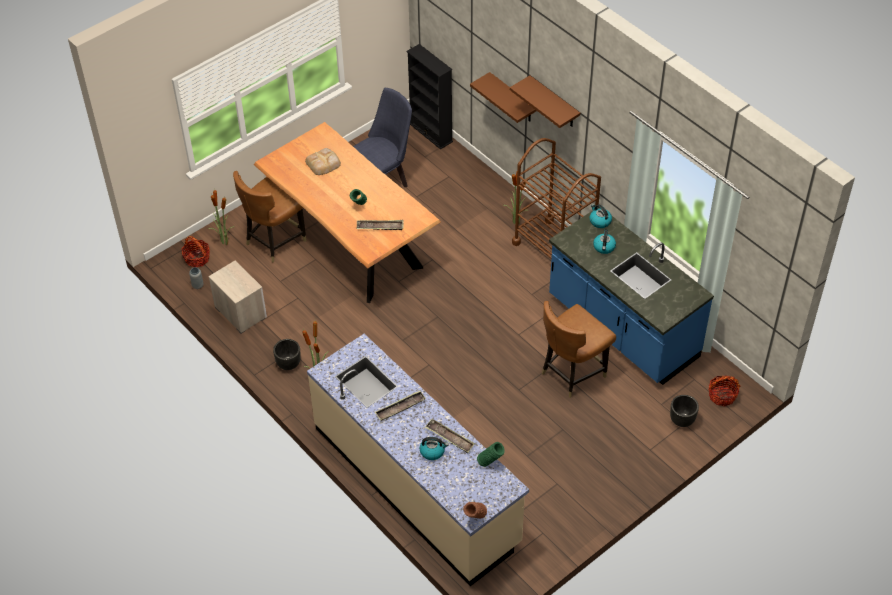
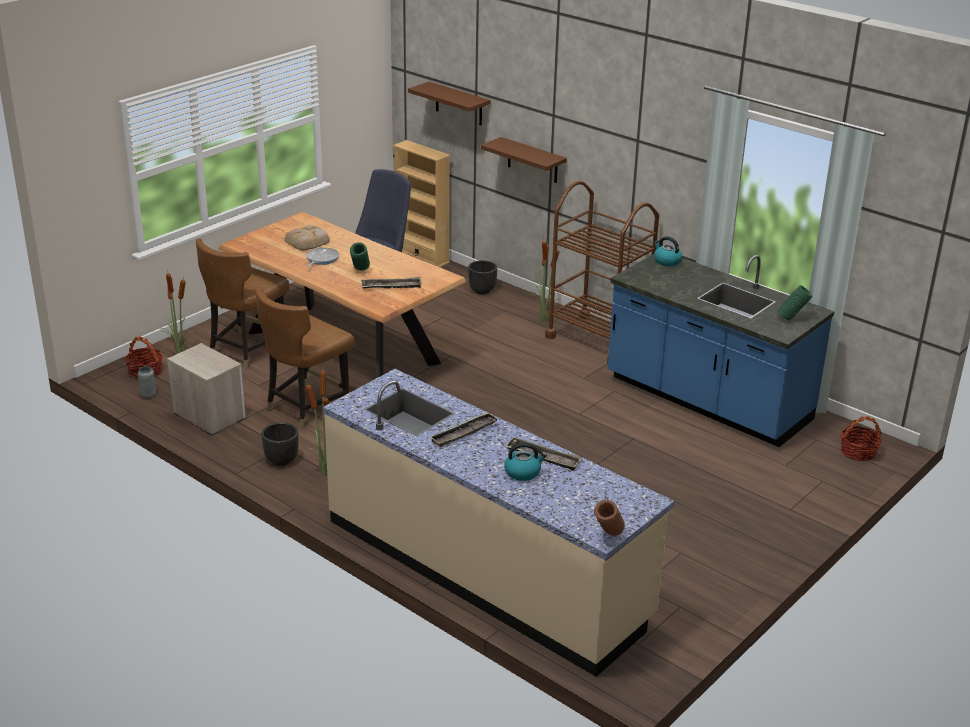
camera: 10 degrees left, 20 degrees down
(331, 187) = (321, 259): none -> frying pan
(431, 132) = (422, 257): black bookcase -> beige bookcase
(490, 462) = (609, 478): green vase -> green vase (792, 319)
(554, 103) = (590, 138): brown shelf -> brown shelf (459, 104)
(572, 373) = (660, 444): brown chair -> brown chair (306, 407)
(604, 247) = (681, 280): kettle -> none
(682, 420) = (819, 478): black planter -> black planter (482, 290)

